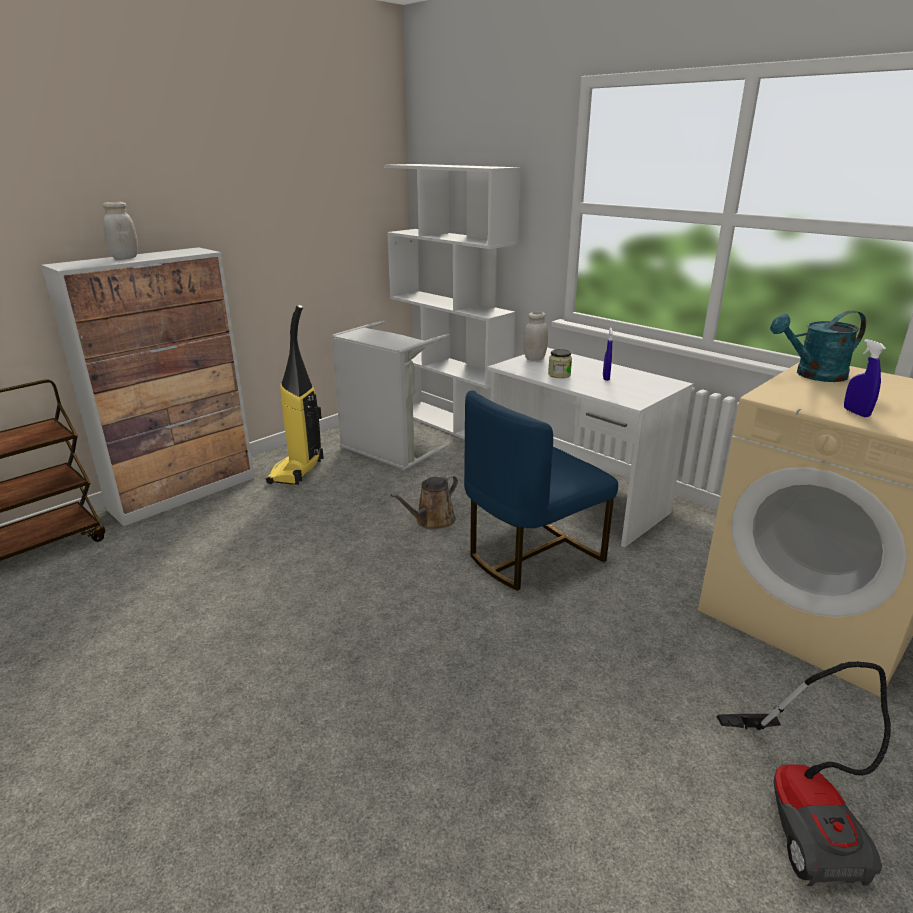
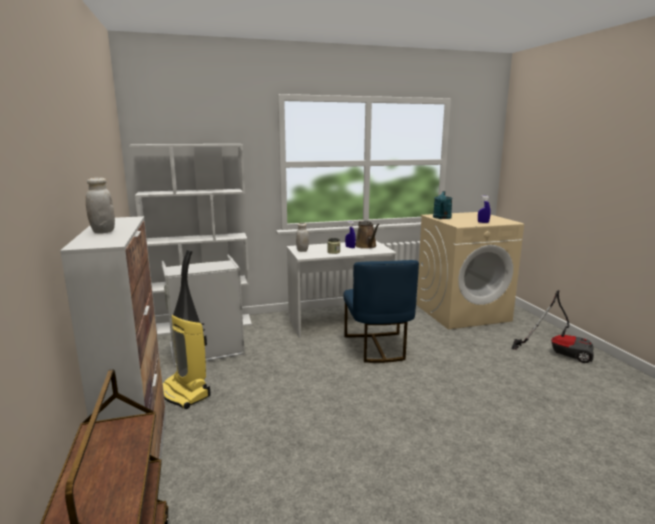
camera: 60 degrees left, 10 degrees down
(432, 521) = (317, 362): brown watering can -> brown watering can (366, 246)

